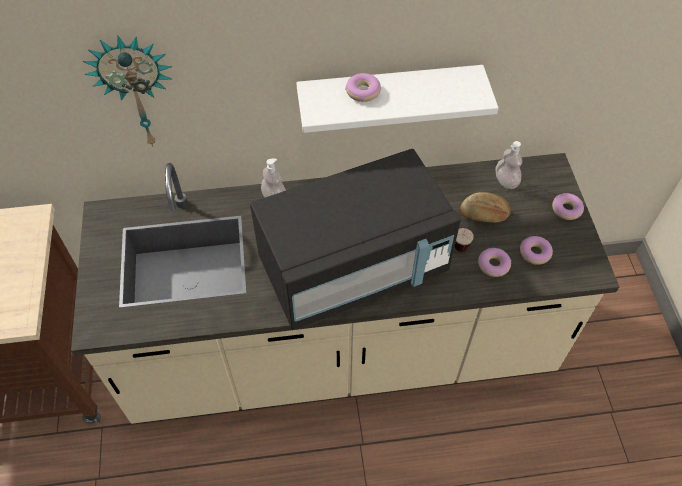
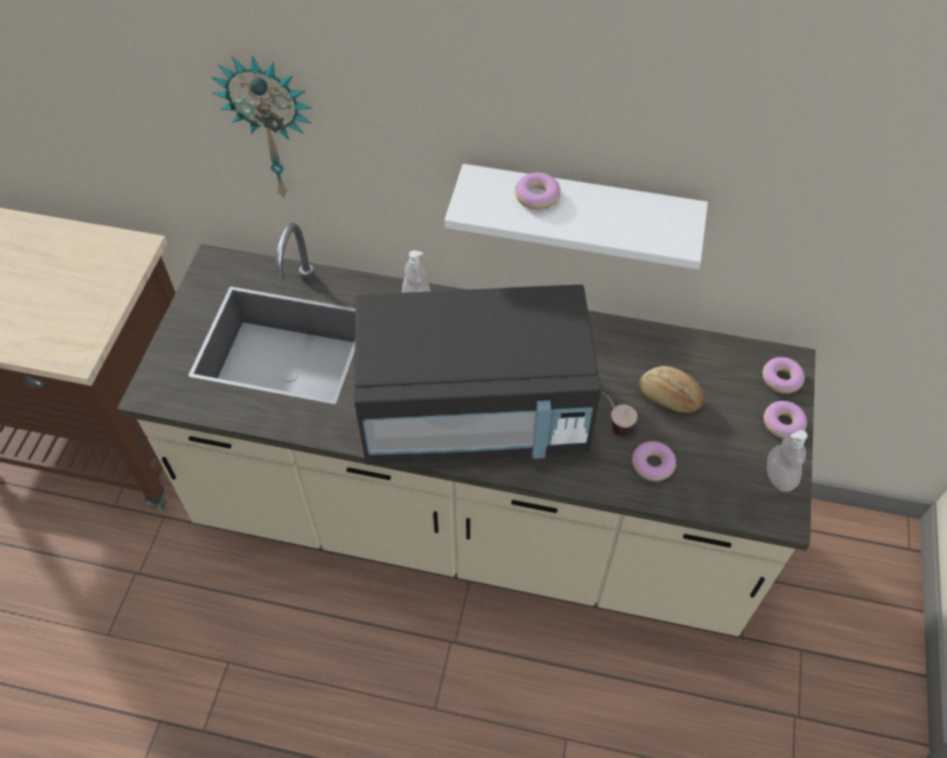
camera: 20 degrees right, 0 degrees up
(506, 181) = (717, 363): soap dispenser -> soap dispenser (779, 476)
(535, 253) = (714, 466): donut -> donut (781, 379)

